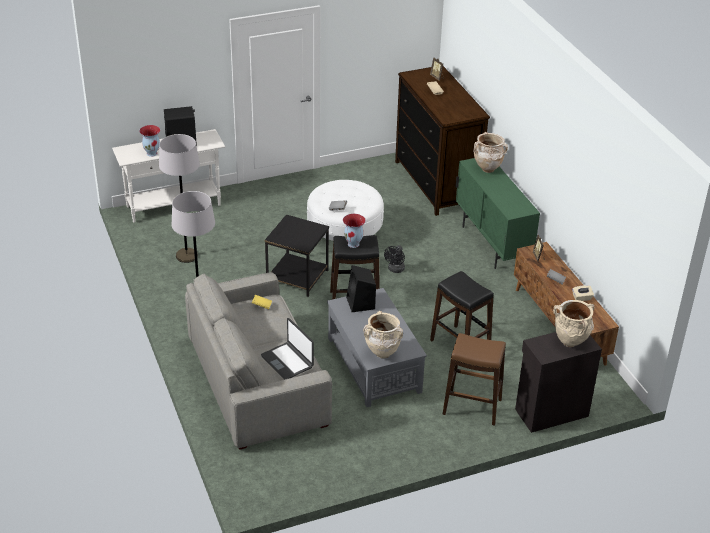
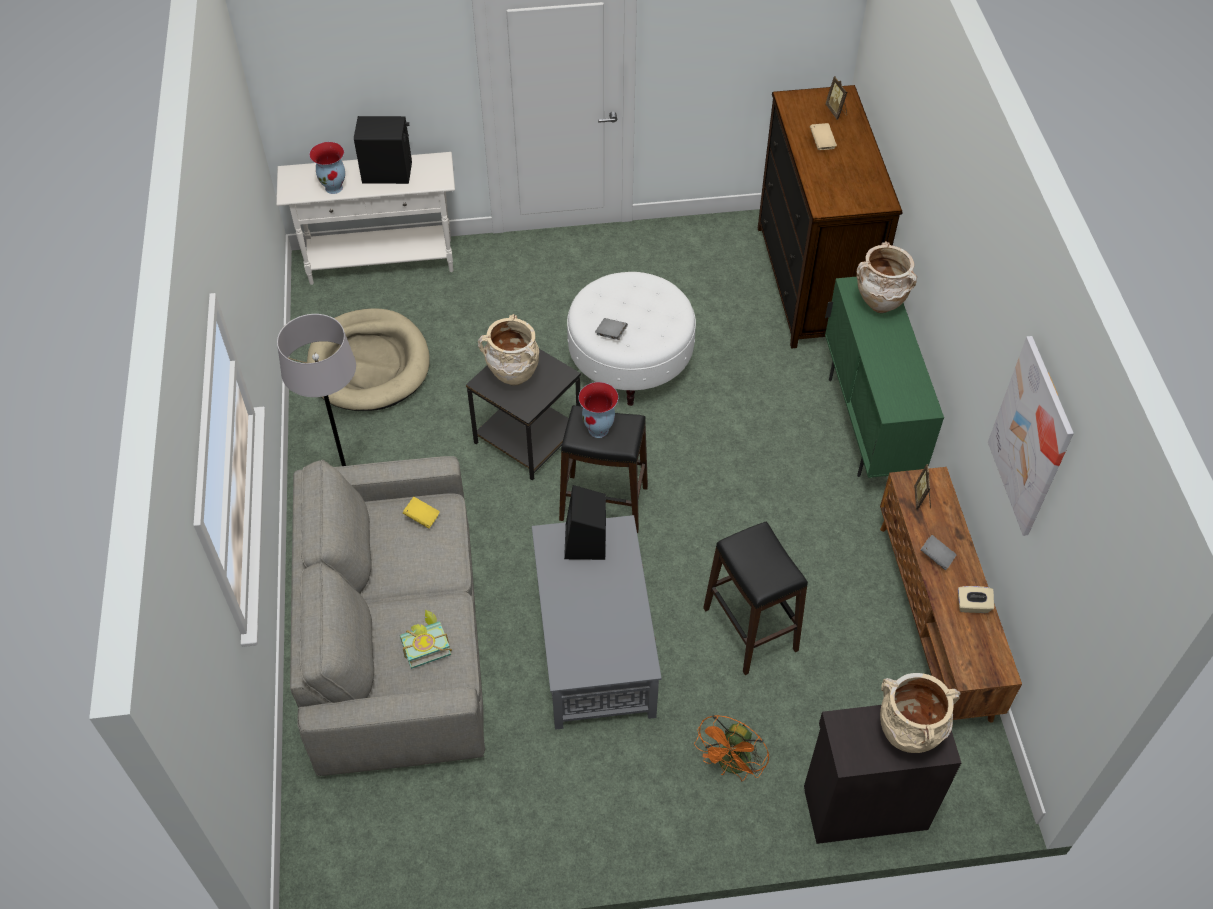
camera: 15 degrees right, 15 degrees up
(186, 256) = (369, 364): grey floor lamp -> beige dog bed
(287, 361) = (425, 645): laptop -> book
(381, 354) = (585, 660): beige vase -> beige vase (513, 377)
(395, 270) = (690, 450): black fan -> none
(472, 407) = (732, 765): brown stool -> orange fan
(595, 186) = (1031, 437): none -> picture

